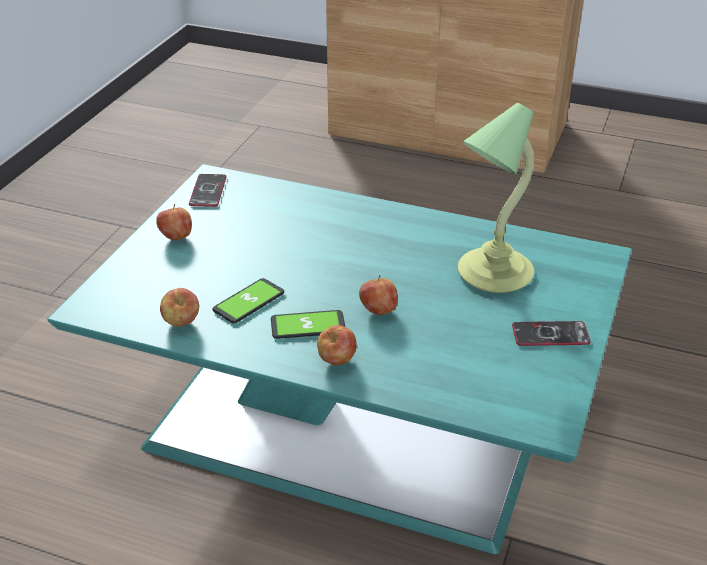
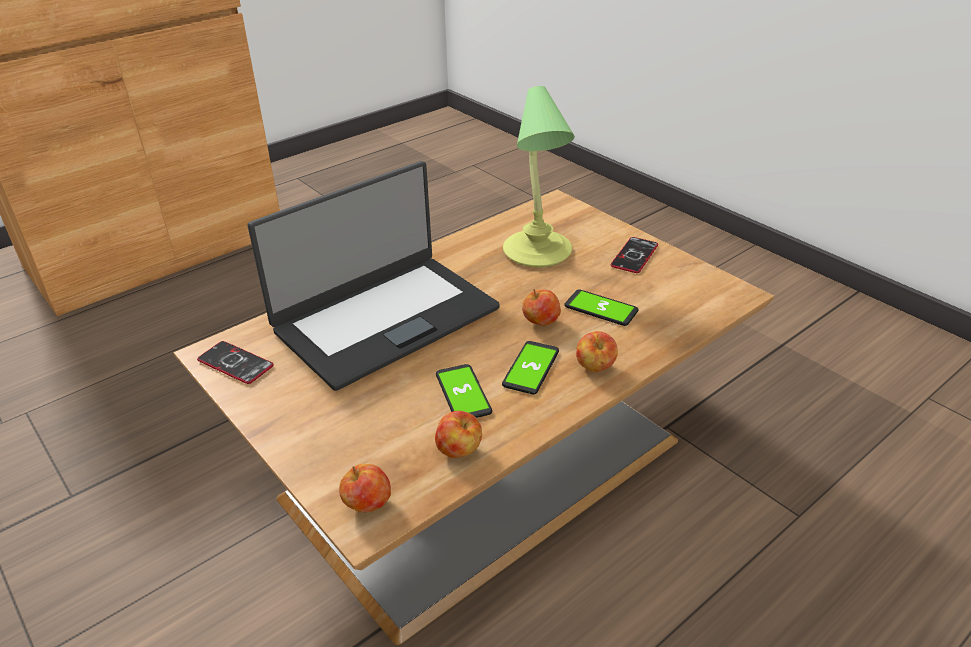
camera: 60 degrees left, 0 degrees up
(176, 237) = (298, 411): apple -> apple (367, 505)
(313, 231) = (385, 318): none -> laptop
(356, 426) = (489, 463): turquoise coffee table -> brown coffee table
(432, 339) = (601, 309): none -> phone

